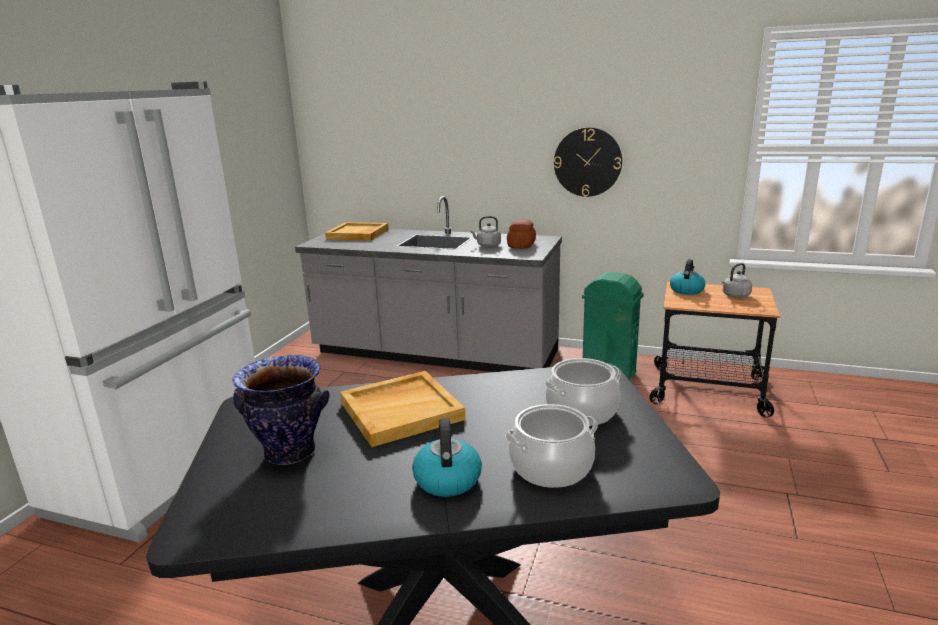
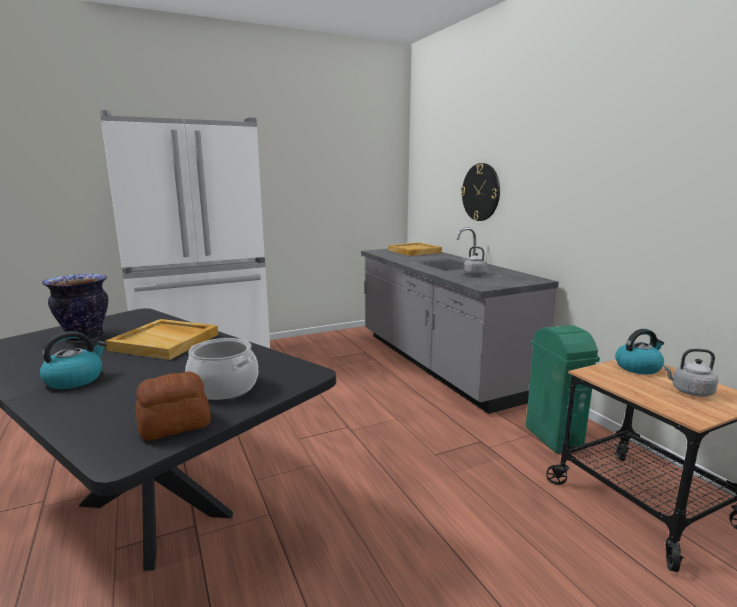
camera: 45 degrees right, 5 degrees down
(522, 245) = (501, 279): bread -> bread (175, 425)
(551, 467) = (115, 403): cooking pot -> none
(587, 162) = (592, 205): wall clock -> wall clock (481, 192)

